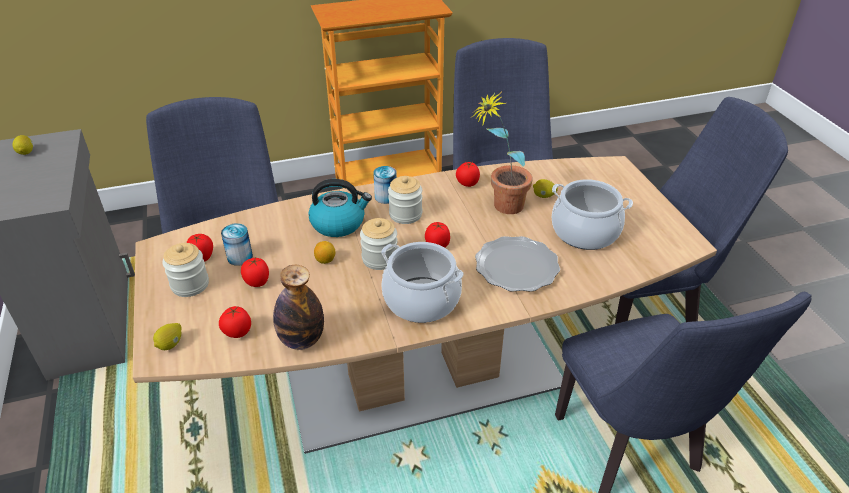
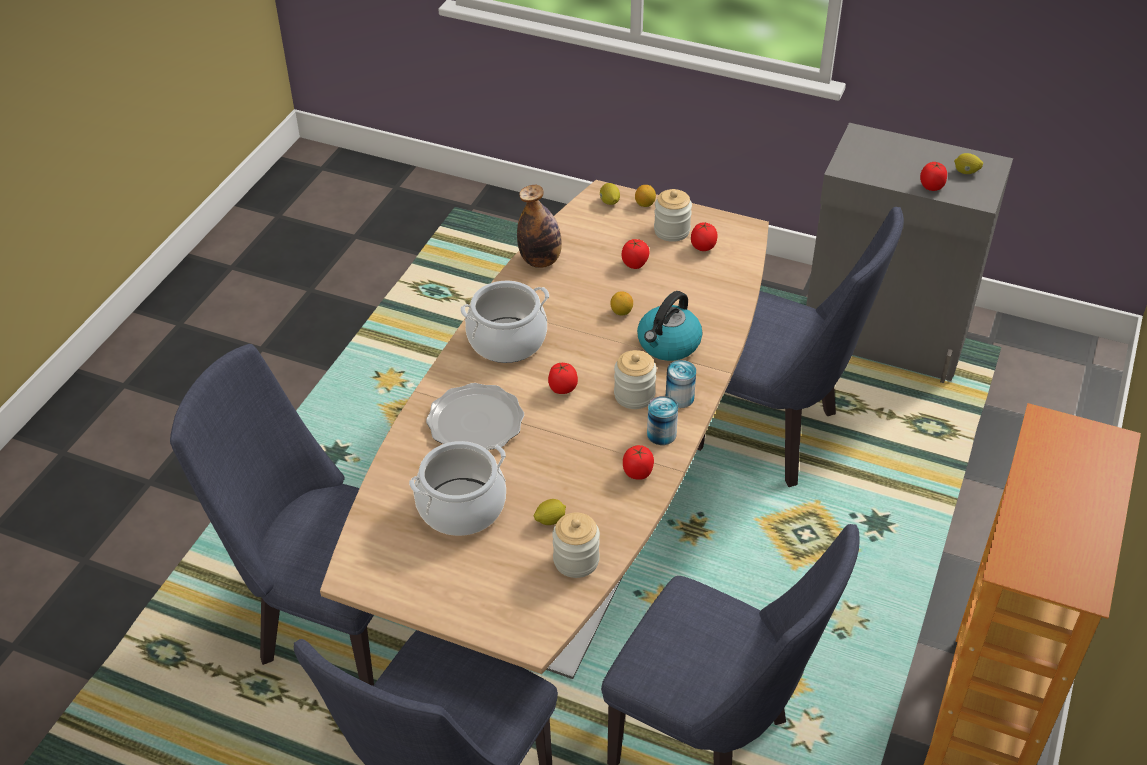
camera: 130 degrees right, 5 degrees up
(157, 320) = (645, 204): none -> lemon
(237, 333) = (585, 234): tomato -> tomato (931, 187)
(240, 257) = (681, 267): can -> can (661, 434)
(380, 259) = (586, 344): jar -> jar (576, 560)
(500, 207) = (570, 471): potted plant -> none

